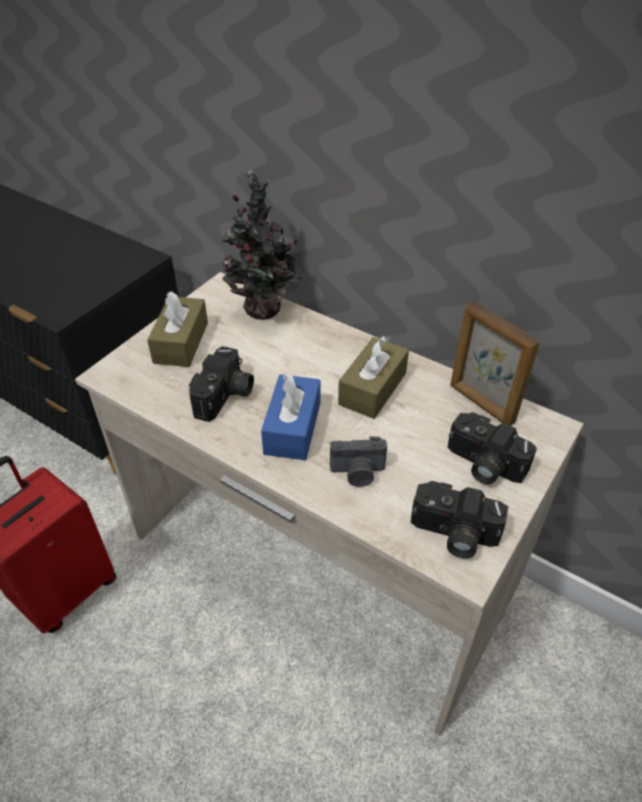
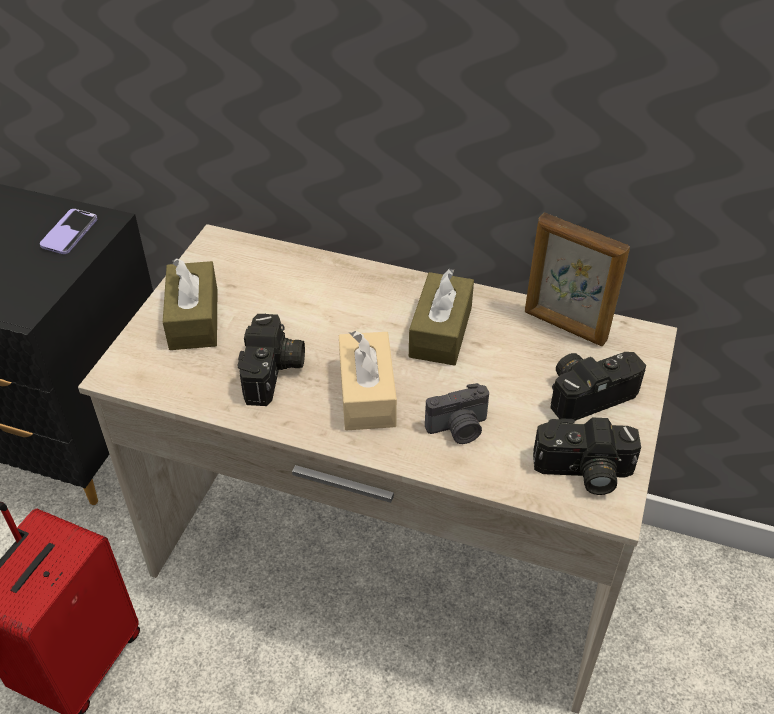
camera: 15 degrees left, 0 degrees up
(118, 263) = (69, 233): none -> phone
(265, 312) = (282, 264): potted plant -> none
(292, 428) = (367, 394): blue tissue box -> beige tissue box
(482, 465) = (588, 392): camera -> camera turned 135 degrees clockwise

